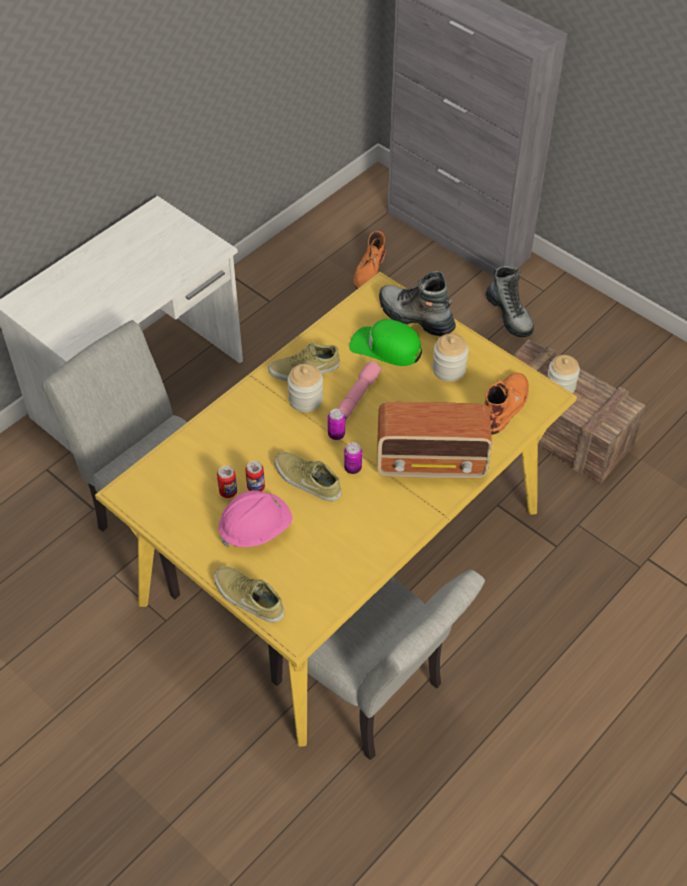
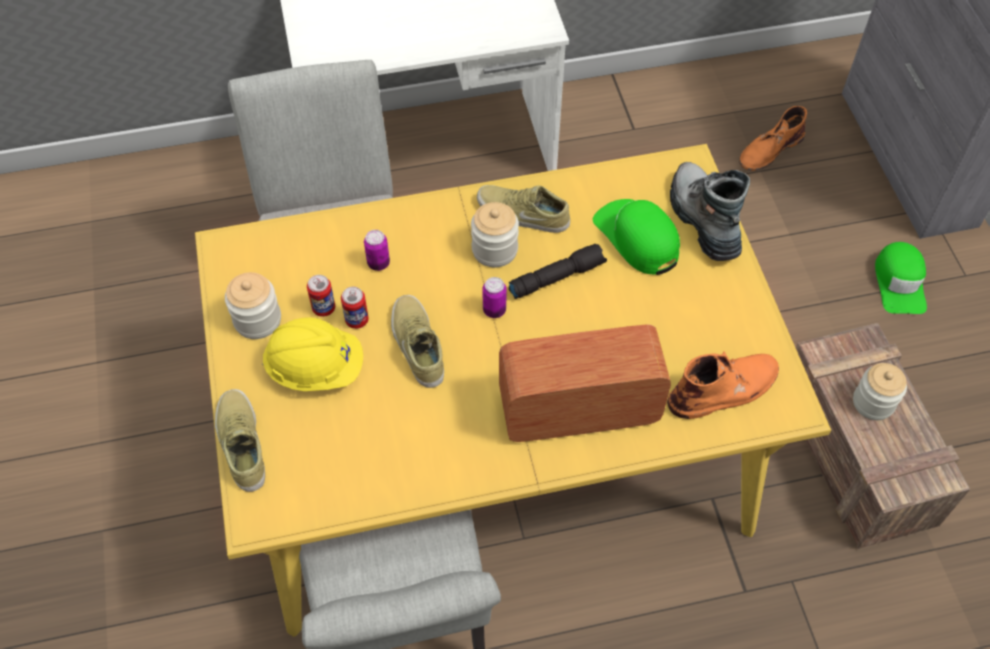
camera: 35 degrees right, 5 degrees up
(255, 529) = (316, 368): pink hard hat -> yellow hard hat
(352, 468) = (479, 361): can -> can (378, 263)
(357, 395) = (557, 276): pink flashlight -> black flashlight
(432, 463) = (576, 409): radio -> radio turned 135 degrees clockwise
(449, 369) = (691, 305): jar -> jar (257, 320)
(509, 315) = (899, 283): boot -> green cap

